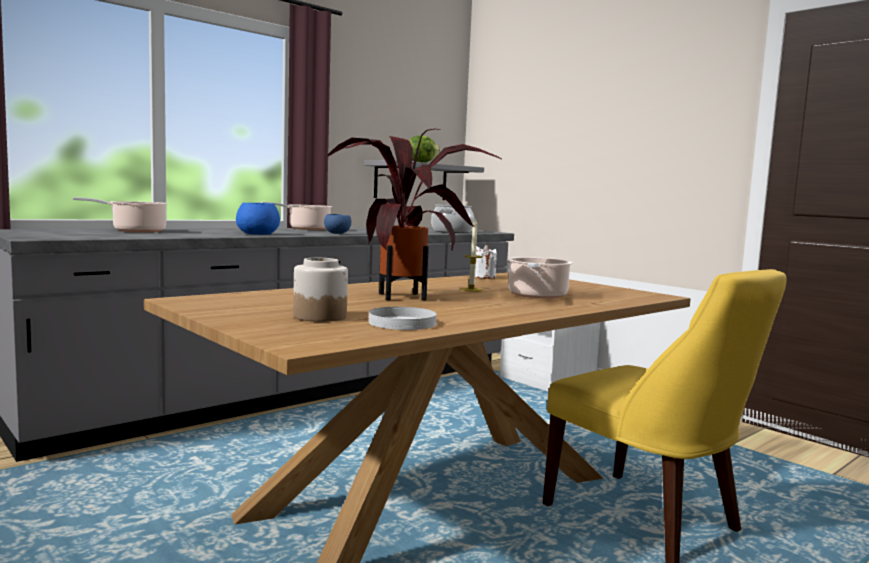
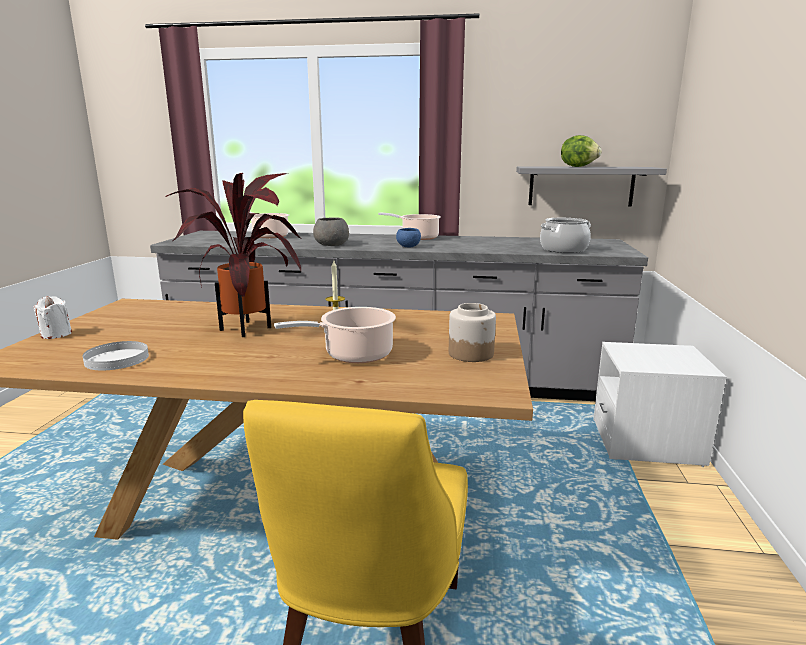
camera: 50 degrees right, 10 degrees up
(258, 234) = (332, 244): blue bowl -> grey bowl
(320, 316) = (111, 338): jar -> jar (471, 354)
(484, 277) = (432, 316): white candle -> white candle (56, 334)

